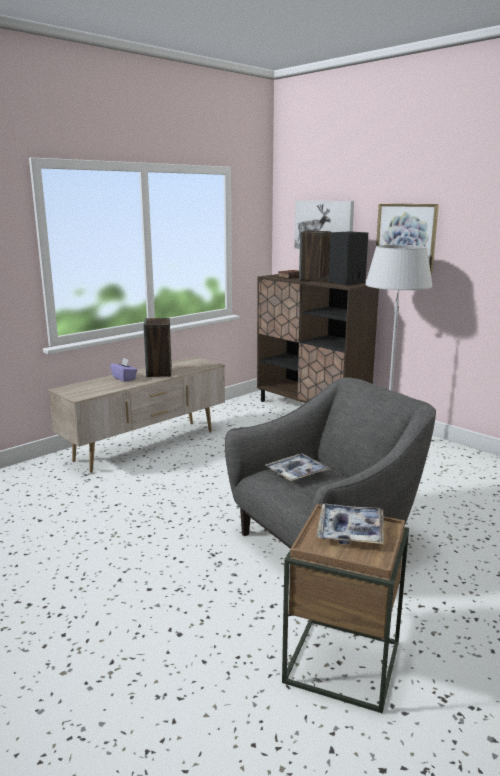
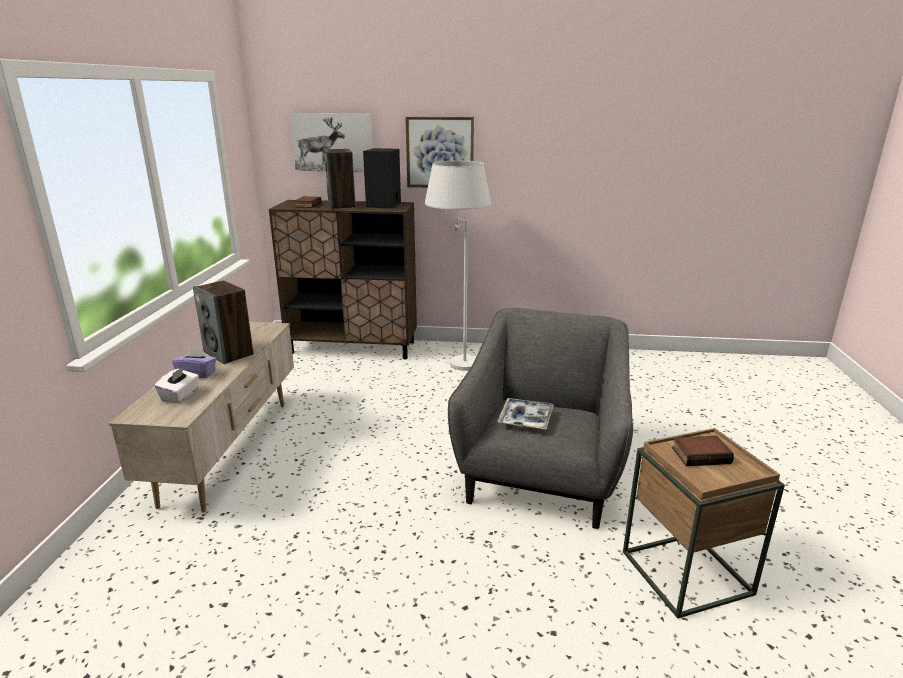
camera: 40 degrees left, 5 degrees up
(97, 386) = (180, 395): none -> white tissue box
(350, 531) = (701, 454): tray -> book

